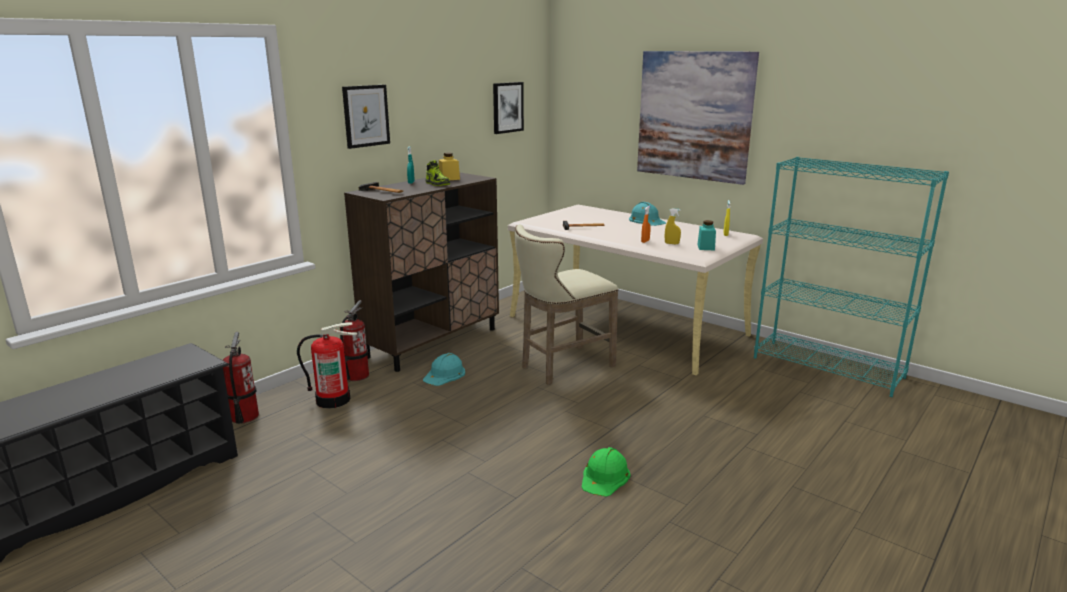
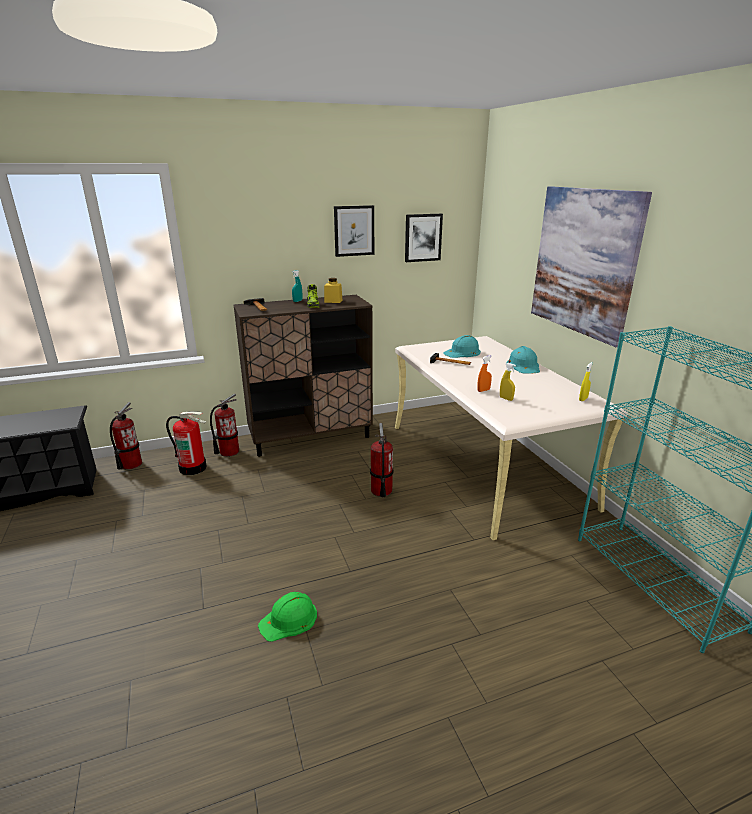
camera: 30 degrees right, 5 degrees up
(366, 116) = (259, 241): picture -> picture (354, 231)
(445, 374) = (286, 469): turquoise hard hat -> turquoise hard hat (462, 352)
(562, 367) = (381, 490): beige stool -> fire extinguisher
(706, 247) = (535, 411): turquoise jar -> none

